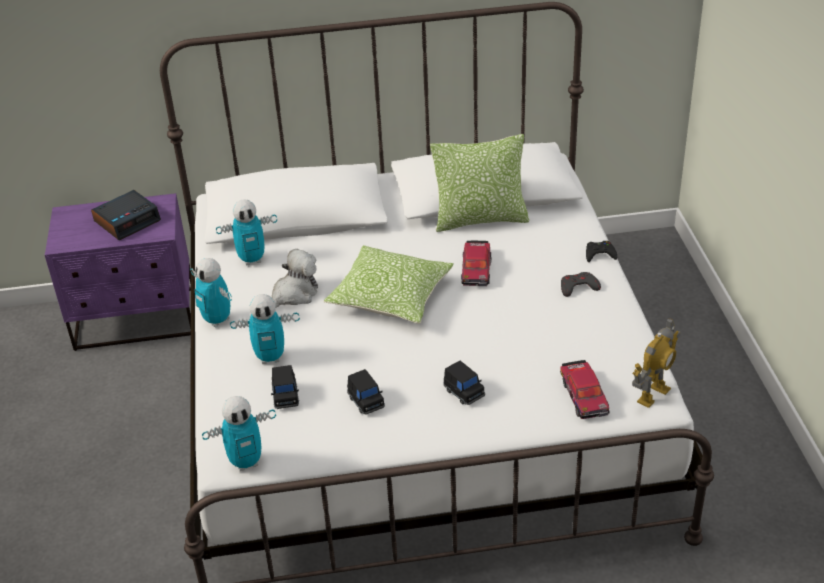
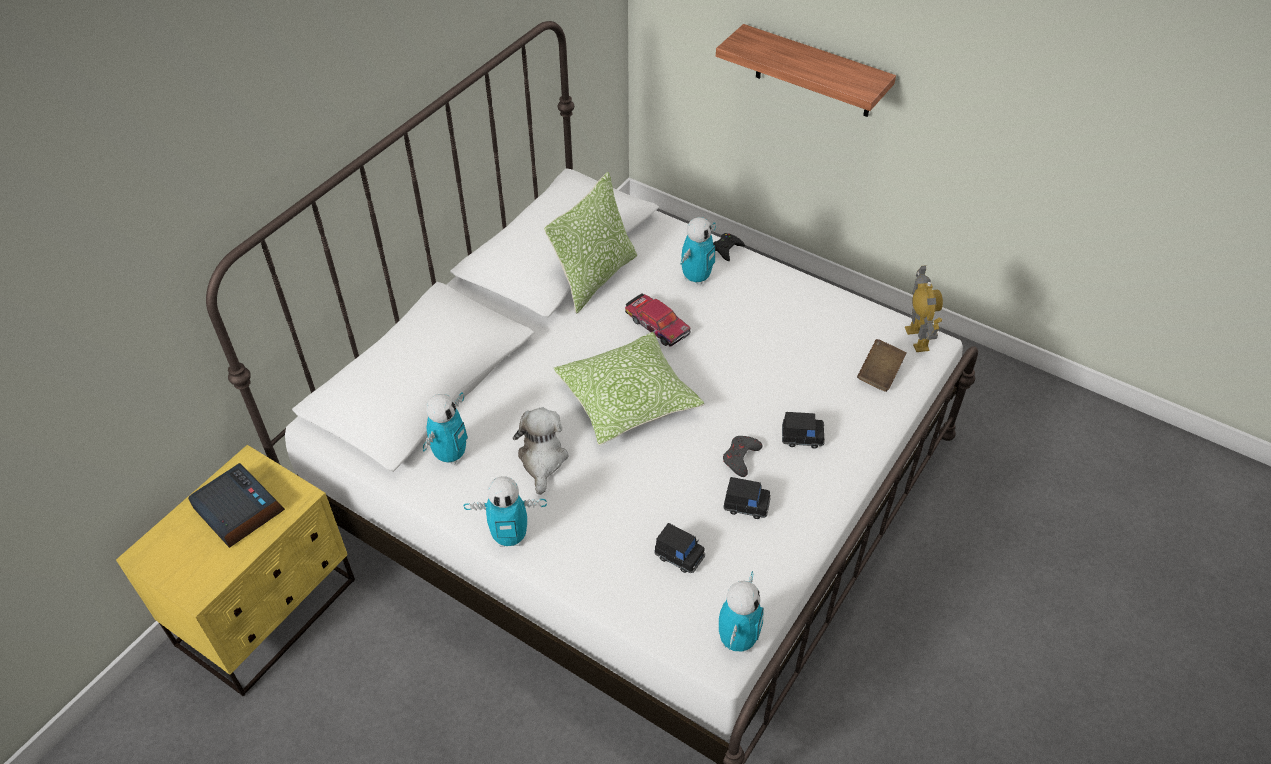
camera: 50 degrees left, 10 degrees up
(127, 220) = (238, 510): alarm clock -> alarm clock turned 45 degrees counterclockwise
(136, 320) = (268, 612): purple nightstand -> yellow nightstand
(270, 357) = (612, 532): toy robot -> toy robot (696, 278)
(578, 287) = (752, 288): grey game controller -> grey game controller (740, 457)
(584, 395) = (879, 374): toy car -> brown book
(773, 141) = (814, 72): none -> shelf

